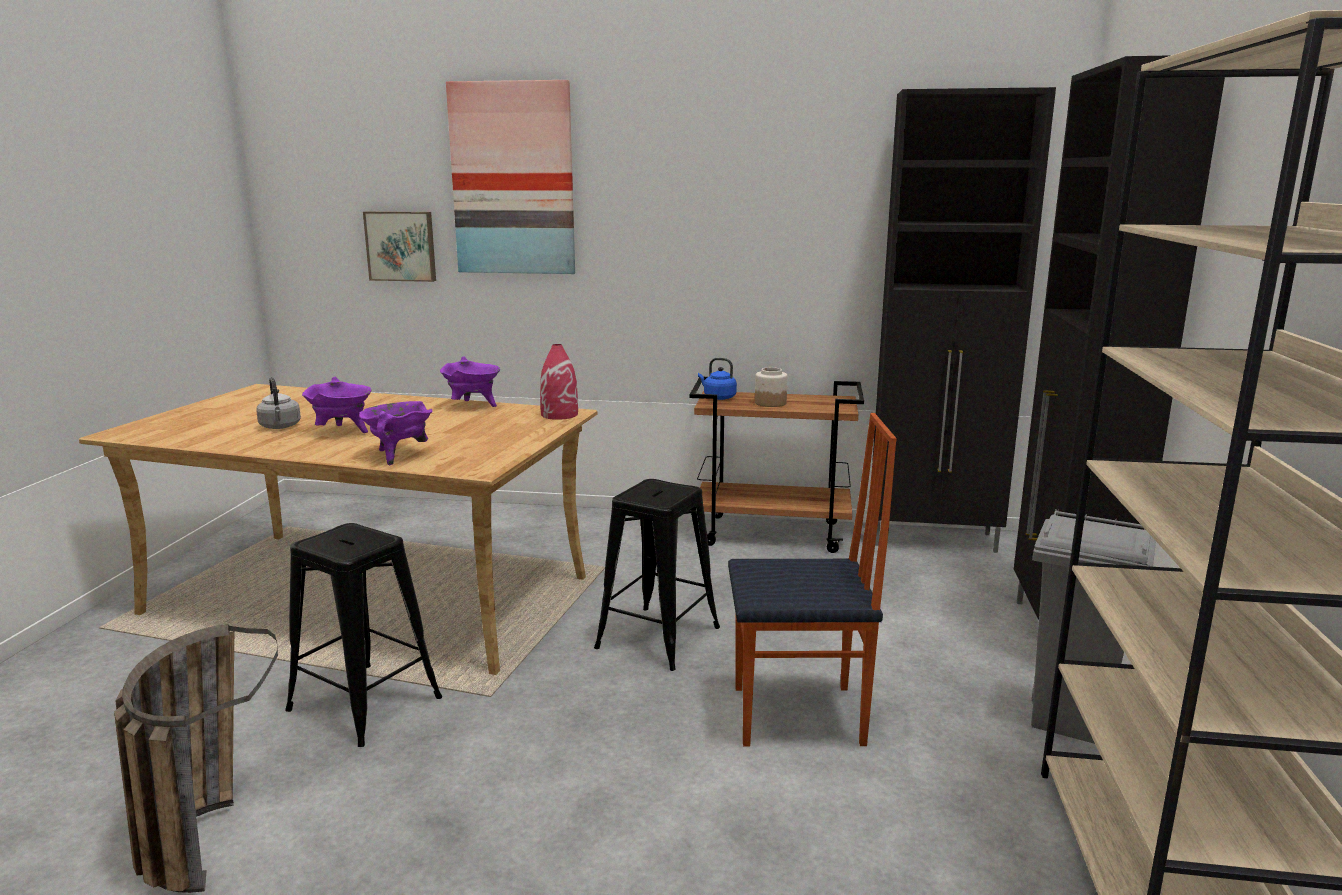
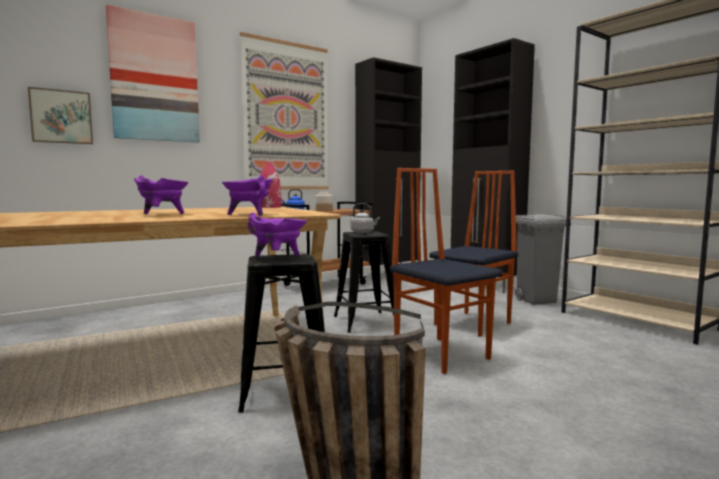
camera: 45 degrees left, 10 degrees down
(280, 427) = (97, 216): grey kettle -> grey kettle (363, 232)
(473, 406) = (204, 208): purple cooking pot -> purple cooking pot (277, 258)
(615, 746) = (441, 354): none -> chair
(734, 220) = (287, 117): none -> picture

